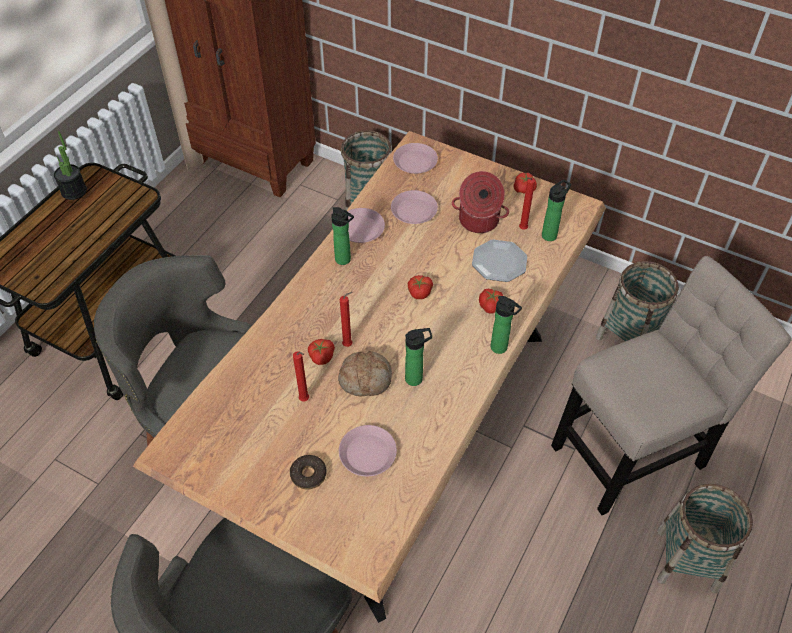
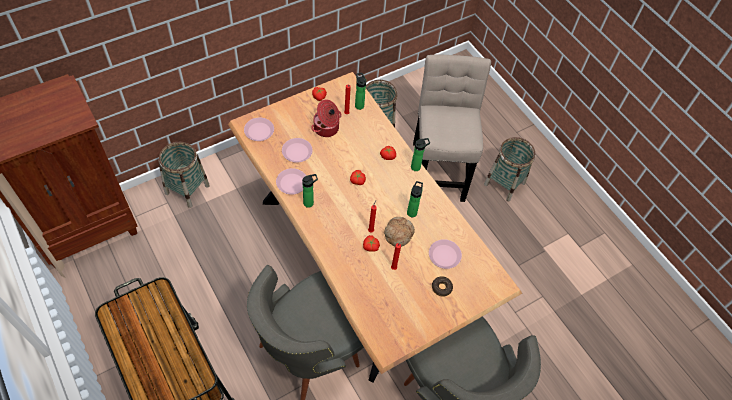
camera: 65 degrees left, 5 degrees up
(74, 191) = (119, 328): potted plant -> none
(499, 263) = (362, 136): plate -> none

